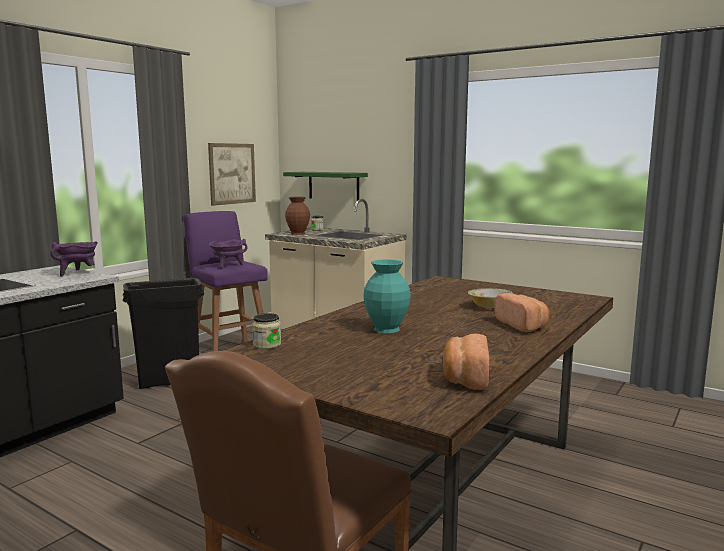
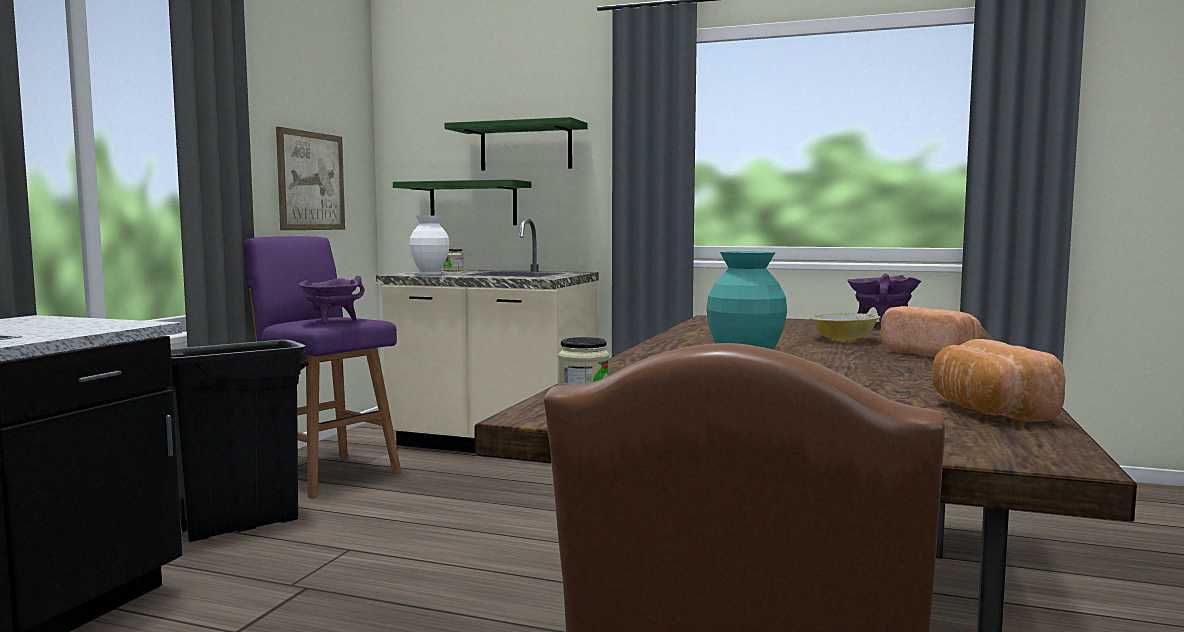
camera: 15 degrees left, 5 degrees down
(77, 273) = (90, 321): purple cooking pot -> purple cooking pot (880, 326)
(298, 233) = (431, 274): brown vase -> white vase
(364, 150) = (526, 147): none -> green shelf

